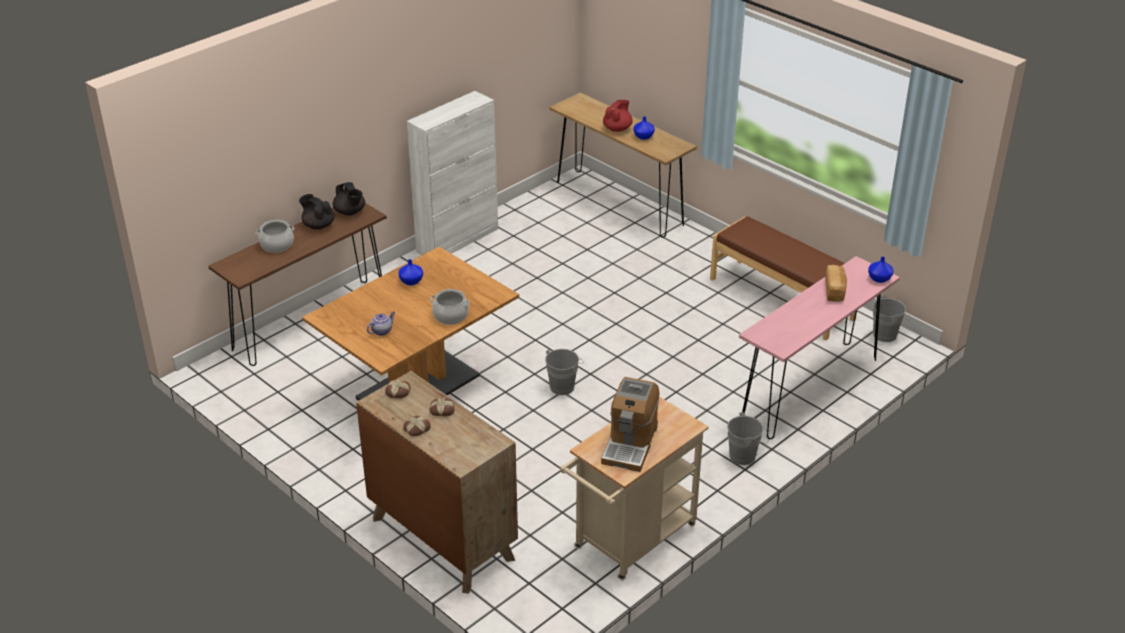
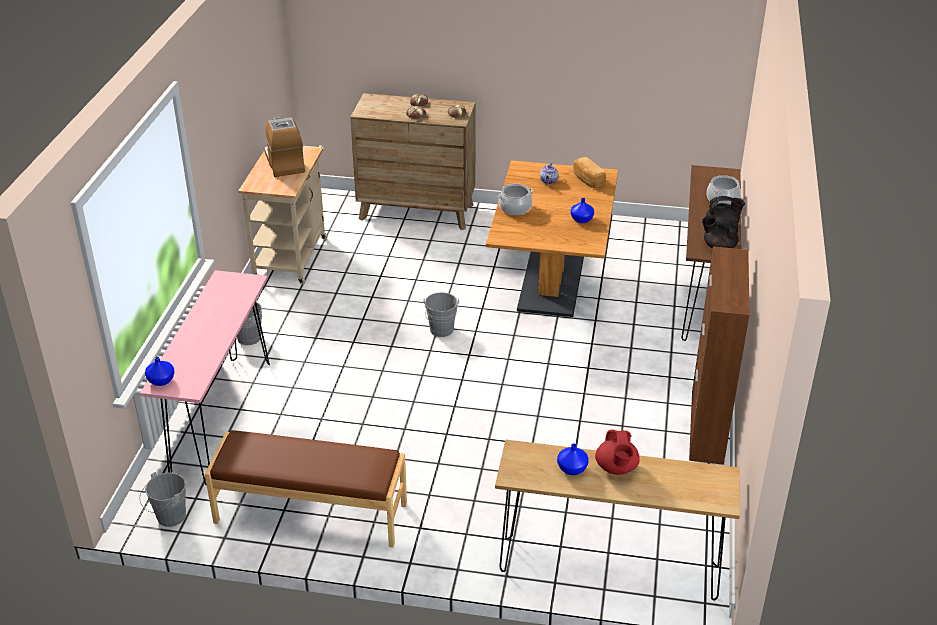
camera: 145 degrees right, 0 degrees up
(458, 240) = (707, 427): white cabinet -> brown cabinet
(835, 291) = (201, 349): bread -> bread (588, 180)

